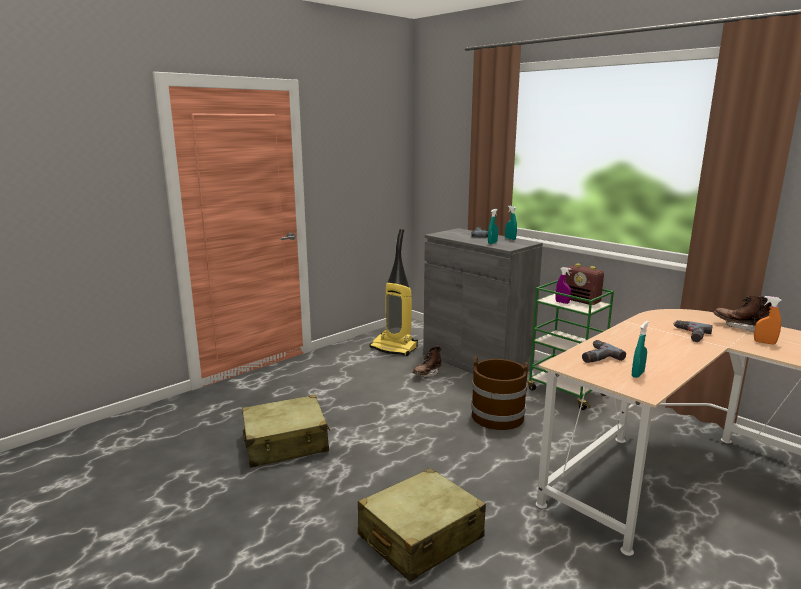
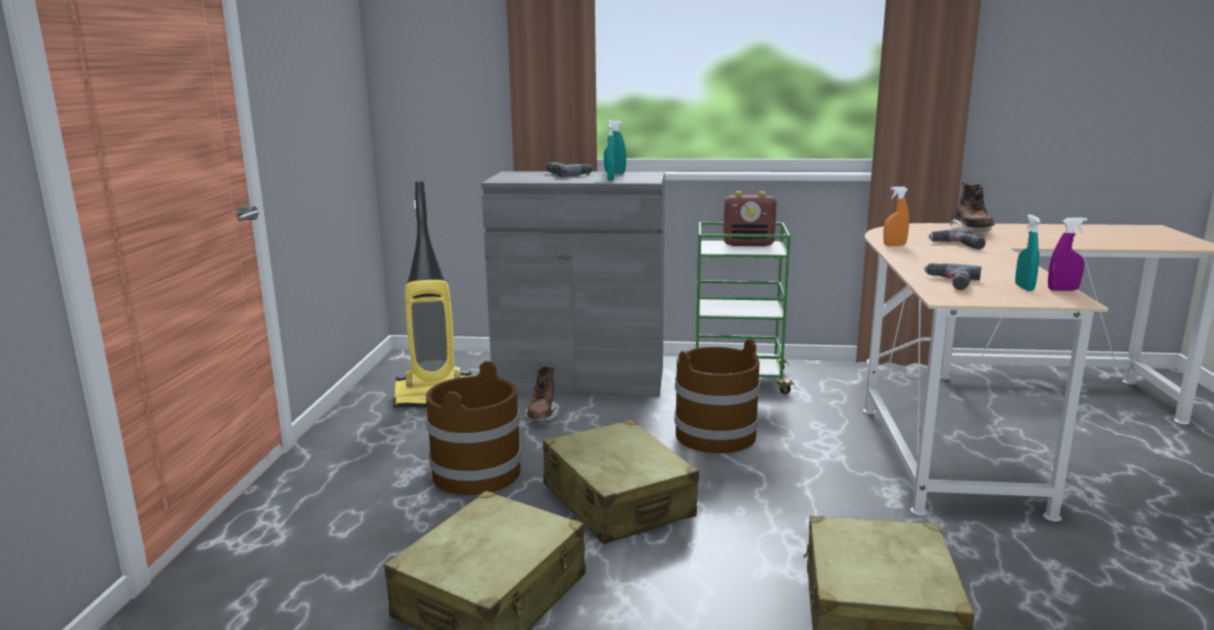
camera: 40 degrees left, 0 degrees up
(358, 390) = (476, 473): none -> brown bucket
(394, 428) = (618, 501): none -> beige suitcase
(562, 302) = (733, 250): purple spray bottle -> purple spray bottle (1063, 290)
(742, 327) = (972, 230): brown boot -> brown boot turned 90 degrees counterclockwise
(764, 342) = (1019, 238): orange spray bottle -> orange spray bottle (894, 245)

